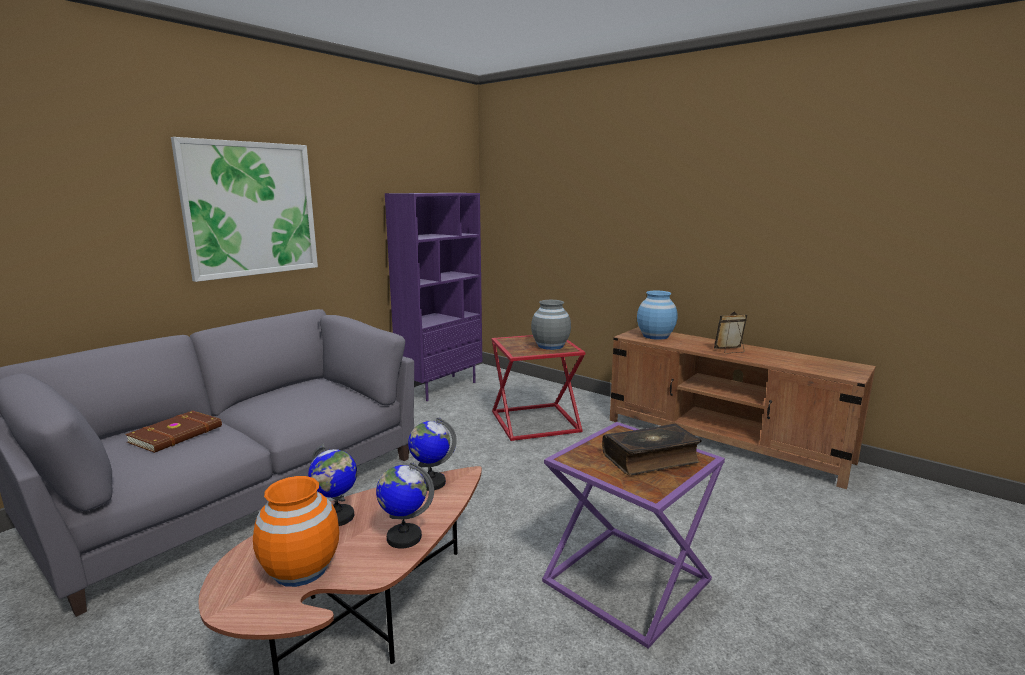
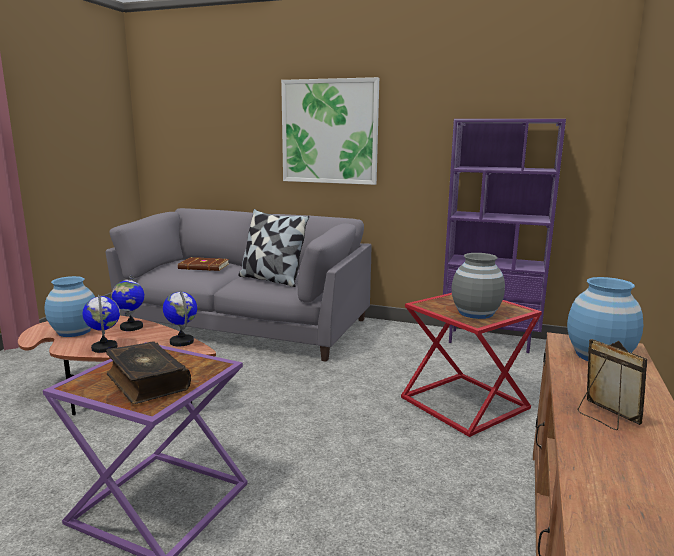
camera: 70 degrees right, 0 degrees up
(301, 569) = (74, 331): orange vase -> blue vase
(309, 404) = (271, 279): none -> pillow

